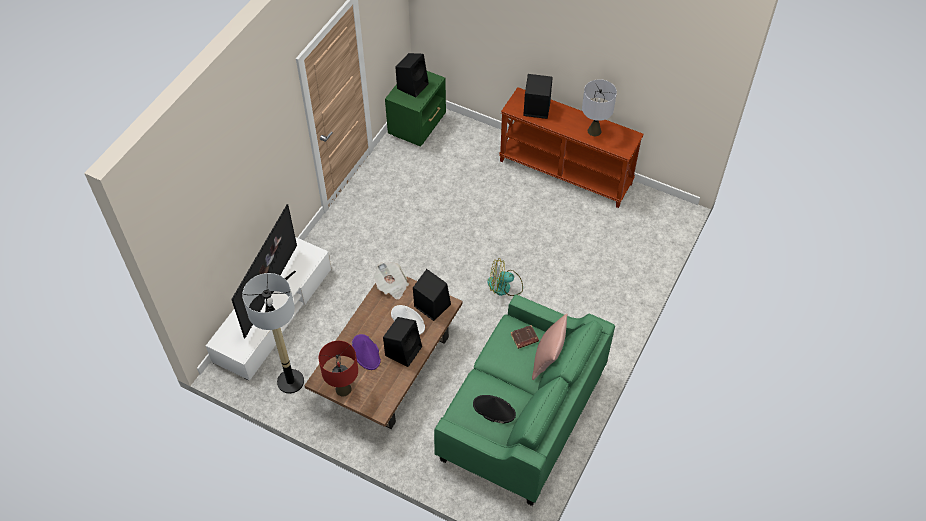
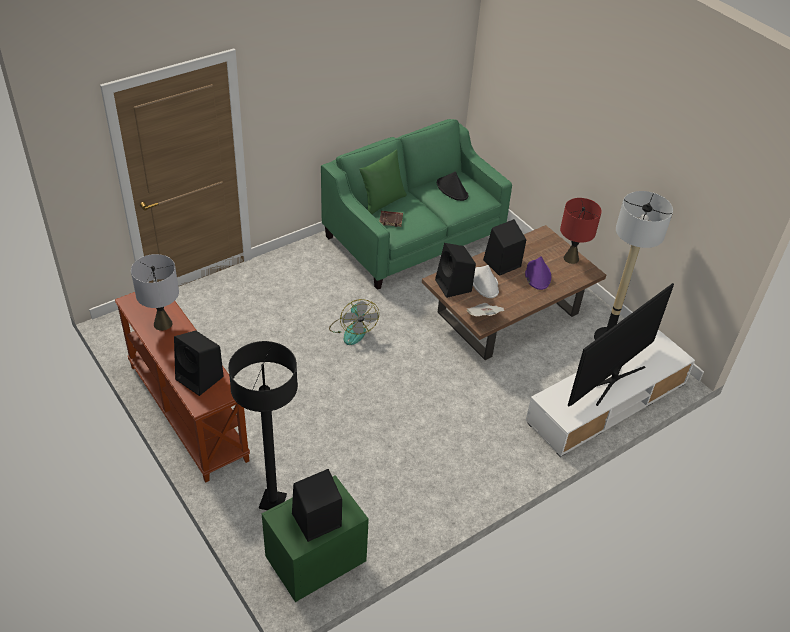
camera: 155 degrees left, 10 degrees down
(466, 145) = (273, 501): none -> black floor lamp
(504, 286) = (352, 330): fan -> fan turned 45 degrees clockwise
(548, 360) = (382, 202): pink pillow -> green pillow

